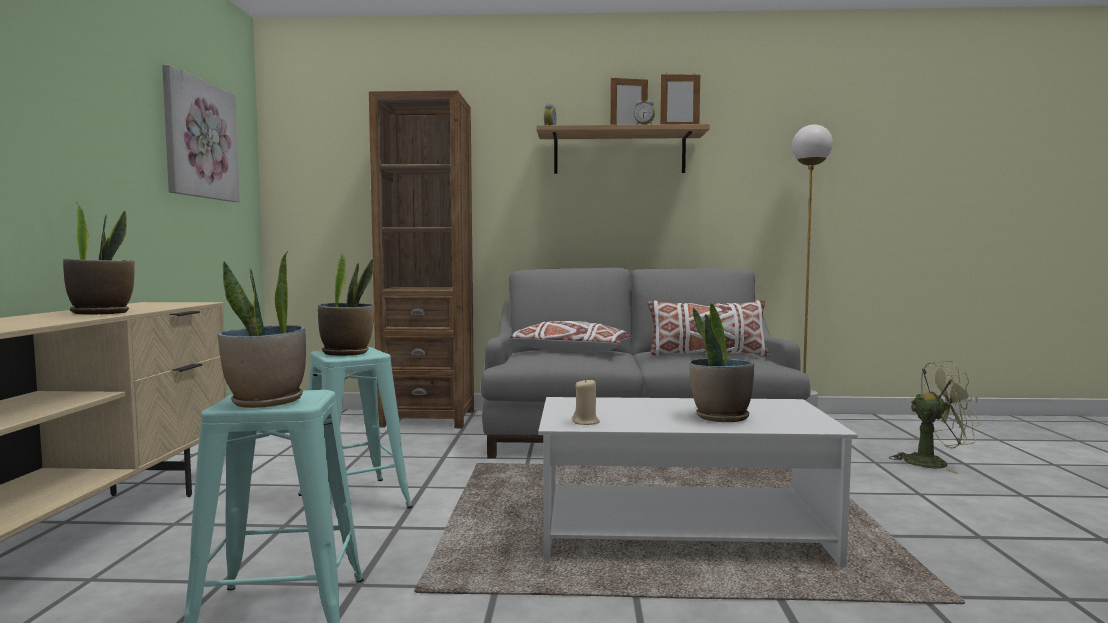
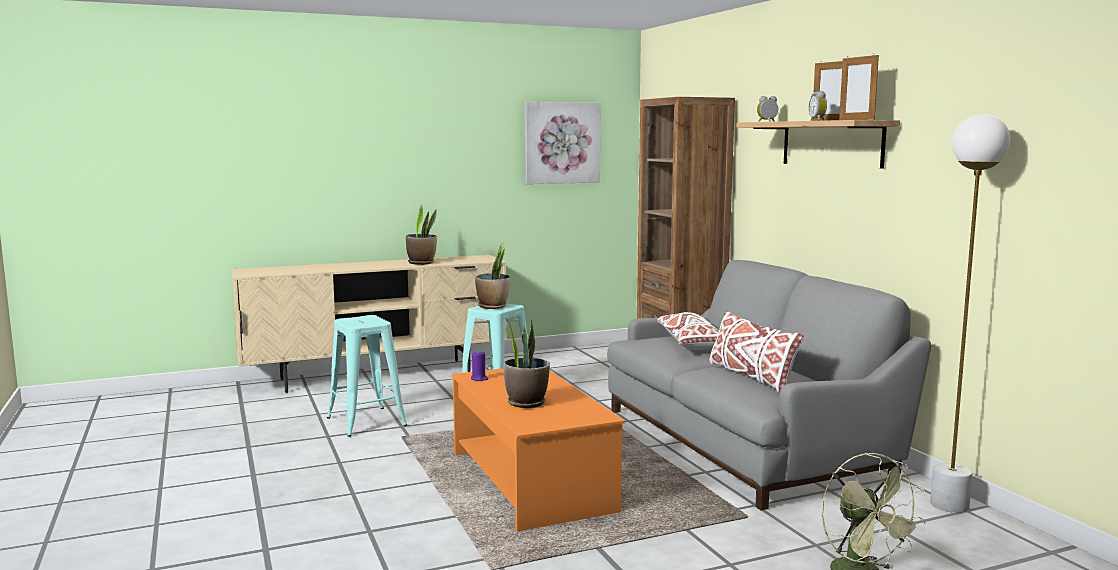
camera: 65 degrees right, 5 degrees up
(266, 402) = (356, 321): potted plant -> none
(586, 422) = (479, 379): beige candle -> purple candle
(683, 534) = (531, 482): white coffee table -> orange coffee table

